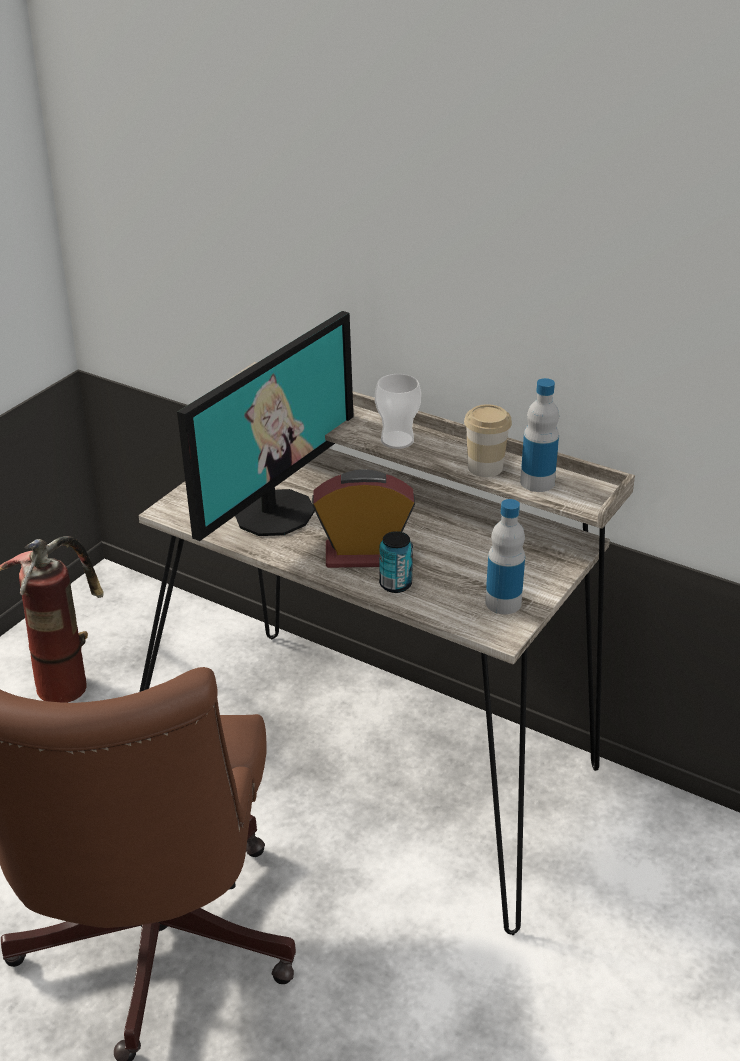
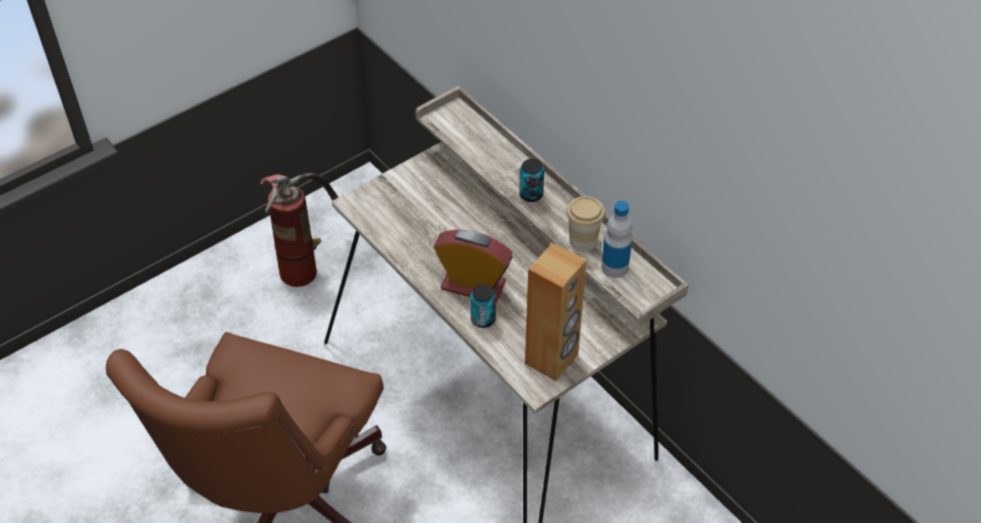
camera: 20 degrees right, 15 degrees up
(273, 512) = (427, 224): monitor -> none
(397, 440) = (531, 194): cup -> can
(503, 603) = (552, 359): bottle -> brown speaker

